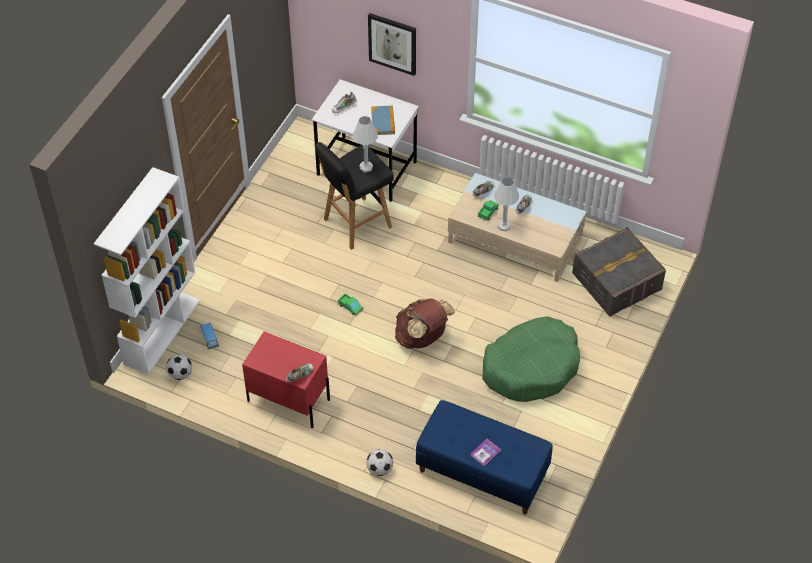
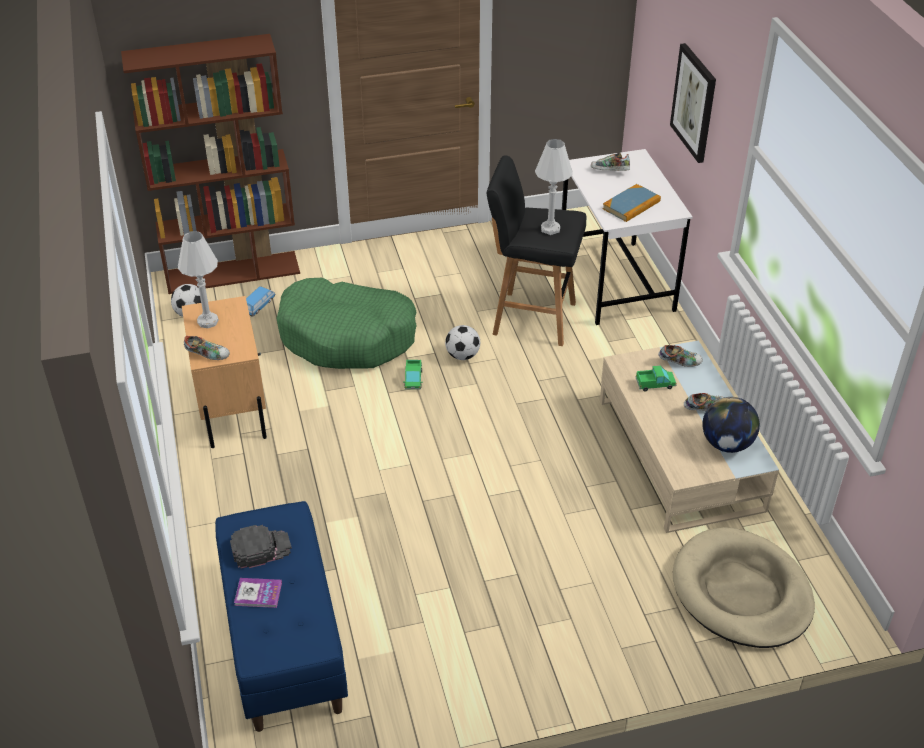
camera: 50 degrees right, 10 degrees down
(162, 331) = (233, 272): white bookcase -> brown bookcase
(288, 400) = (232, 407): red nightstand -> beige nightstand
(380, 469) = (203, 539): football -> football (463, 355)
(422, 338) = (435, 461): brown backpack -> none
(456, 435) = (261, 548): none -> black cap
(504, 226) = (653, 409): white table lamp -> white table lamp (208, 321)
(531, 367) = (503, 589): green dog bed -> green dog bed (347, 336)
(553, 217) = (727, 444): none -> globe
(616, 282) = (741, 592): grey storage box -> beige dog bed

